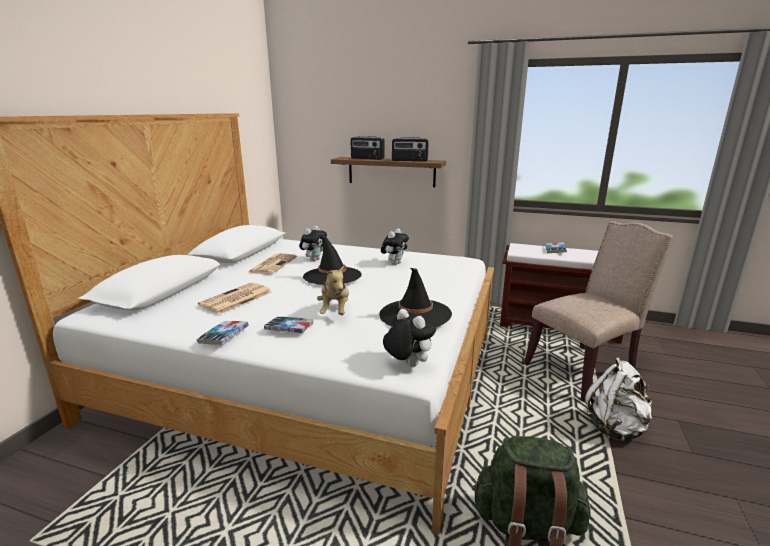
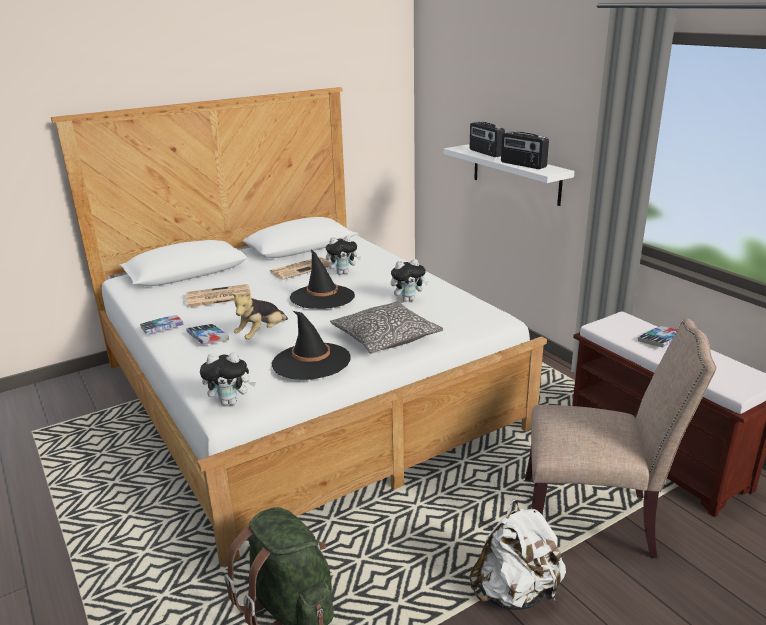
camera: 40 degrees right, 5 degrees up
(391, 171) = (515, 174): brown shelf -> white shelf
(407, 364) = (231, 402): plush toy -> plush toy turned 90 degrees clockwise
(427, 287) = (386, 338): none -> pillow

